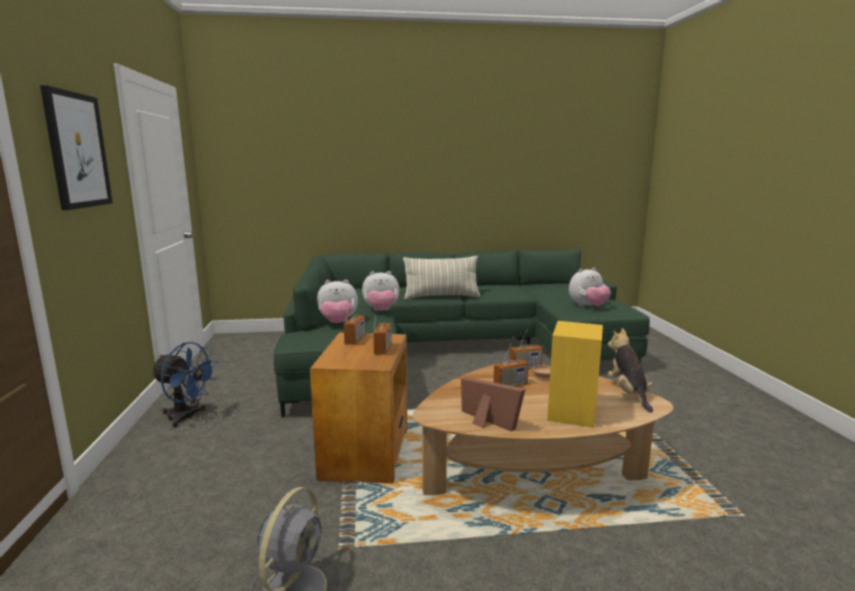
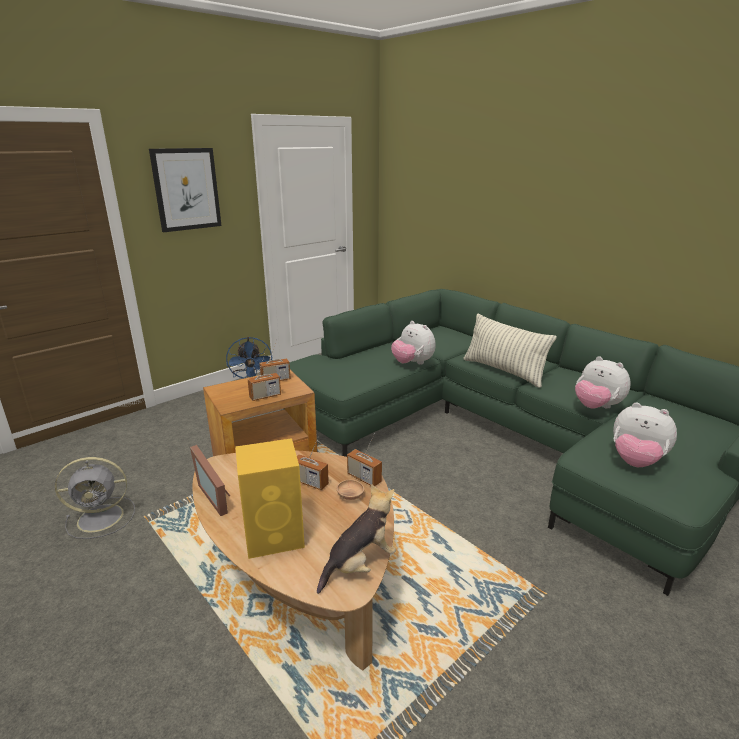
camera: 55 degrees right, 10 degrees up
(338, 323) = (355, 360): plush toy -> plush toy (596, 407)
(486, 423) = (217, 494): picture frame -> picture frame turned 135 degrees clockwise

